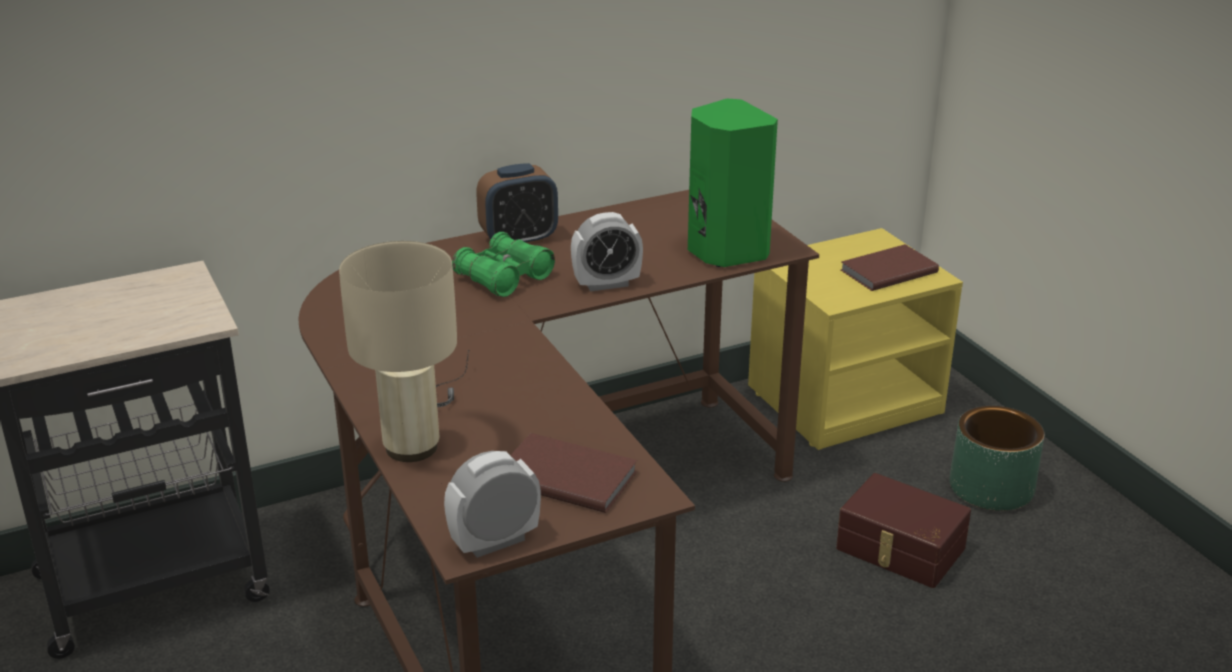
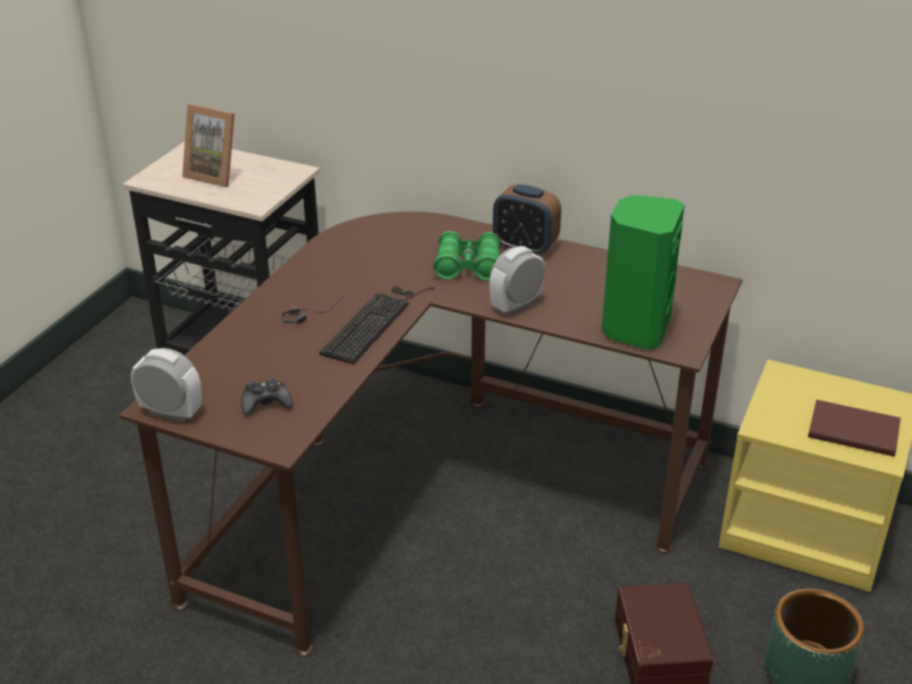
camera: 50 degrees right, 5 degrees up
(91, 319) = (216, 174): none -> picture frame
(412, 446) = (235, 336): beige table lamp -> none
(517, 360) = (374, 322): none -> keyboard
(566, 475) = (266, 403): brown book -> black game controller
(606, 284) = (516, 306): alarm clock -> alarm clock turned 105 degrees clockwise

